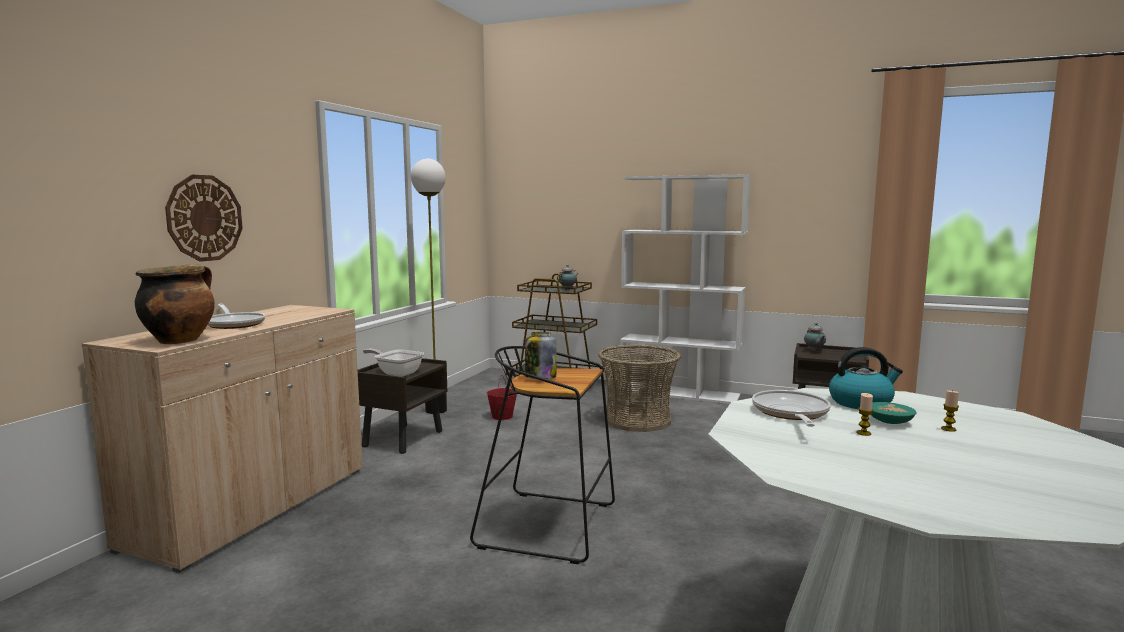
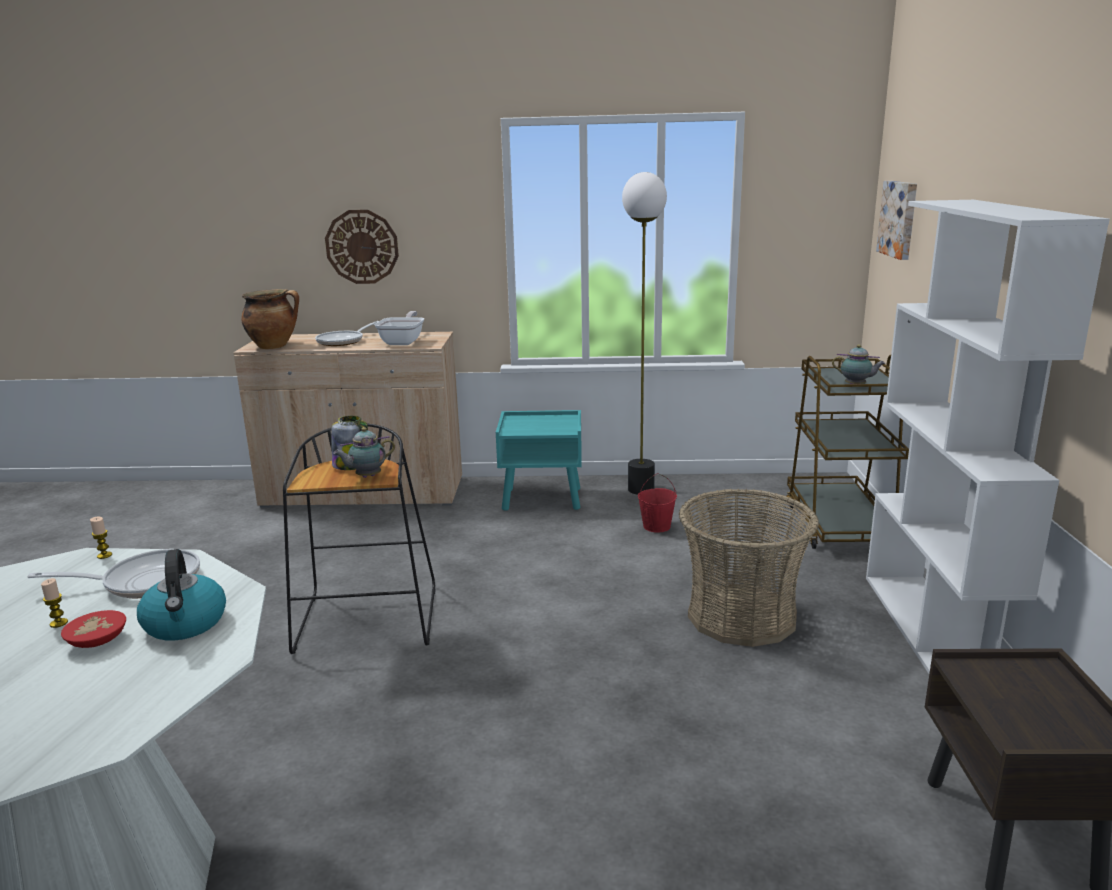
camera: 70 degrees right, 10 degrees up
(396, 373) = (522, 426): frying pan -> frying pan (403, 342)
(403, 438) = (543, 499): brown nightstand -> turquoise nightstand
(530, 197) = (900, 219): none -> picture
(814, 351) = (1027, 679): teapot -> teapot (366, 477)
(891, 422) = (95, 642): turquoise bowl -> red bowl
(948, 429) = (55, 680): candle -> candle (104, 555)

